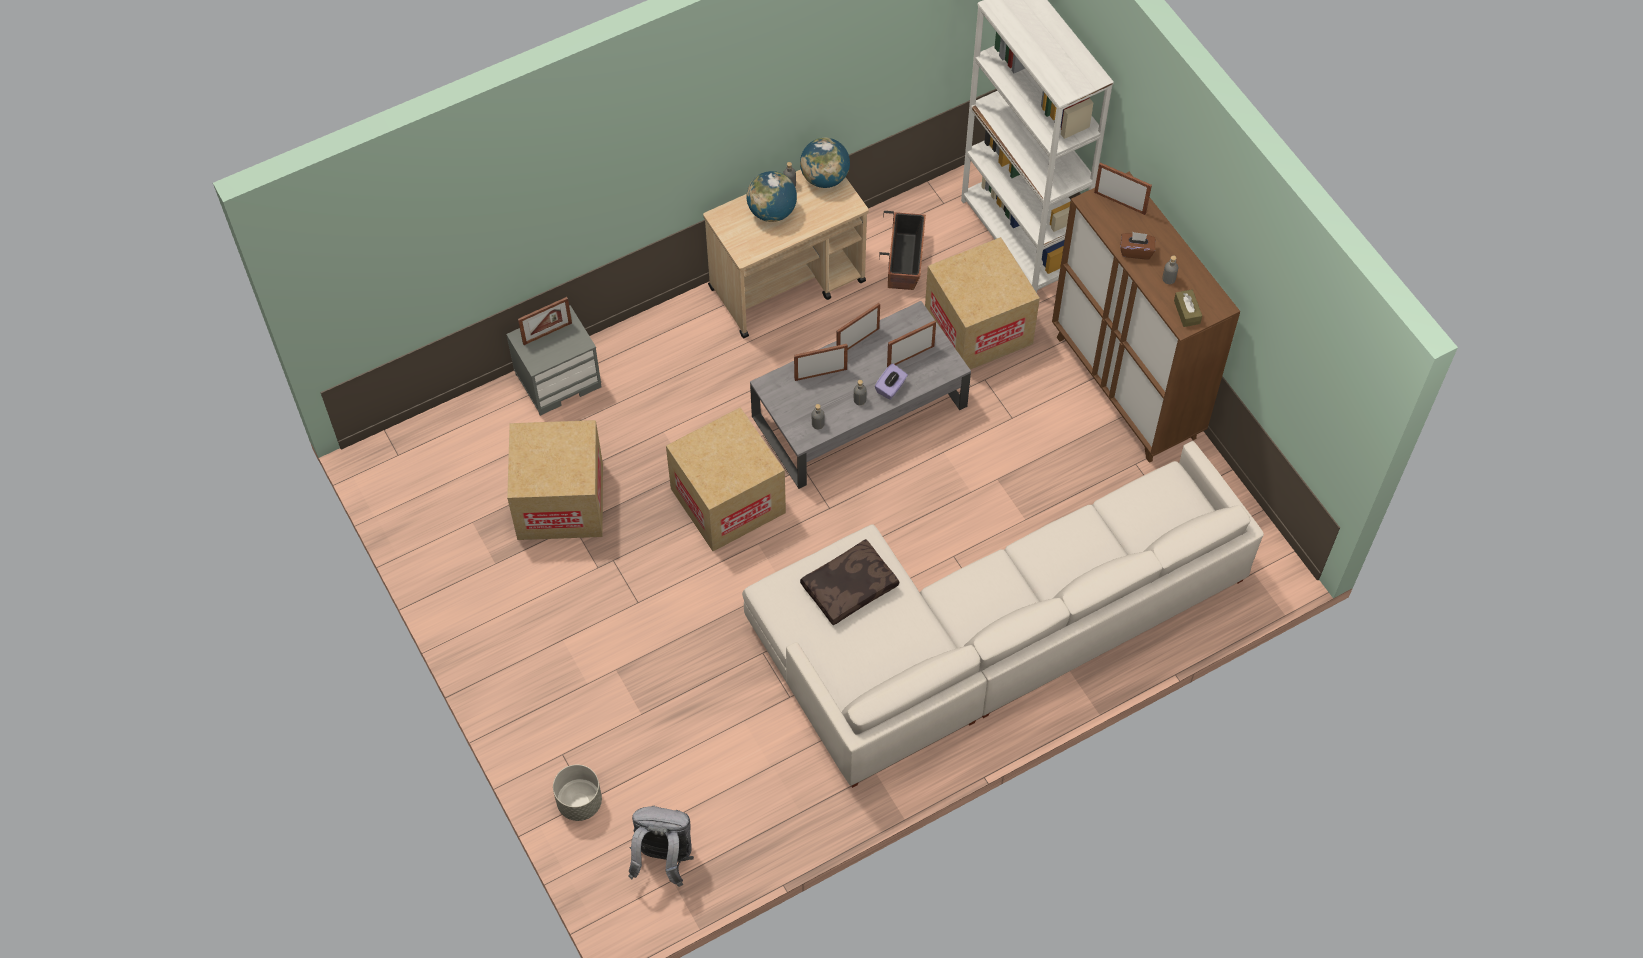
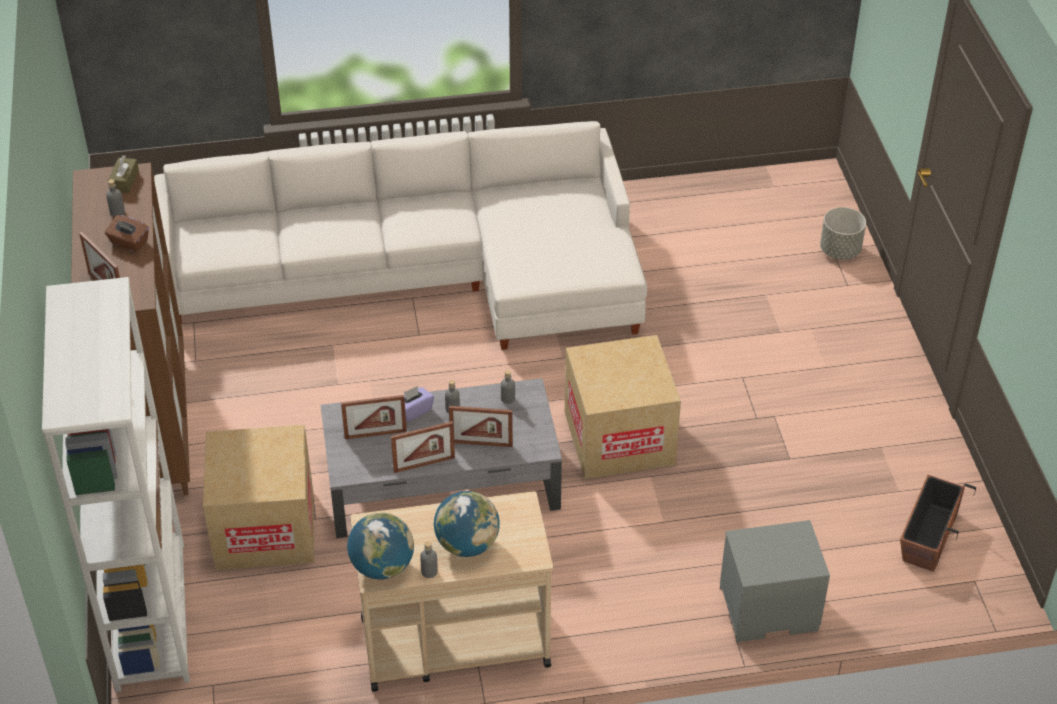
camera: 160 degrees left, 15 degrees down
(547, 333) = (779, 561): picture frame -> none
(560, 501) = (798, 485): cardboard box -> none
(663, 859) = (777, 200): grey backpack -> none
(849, 586) = (546, 252): brown pillow -> none
(904, 261) = (302, 627): planter -> planter (928, 536)

